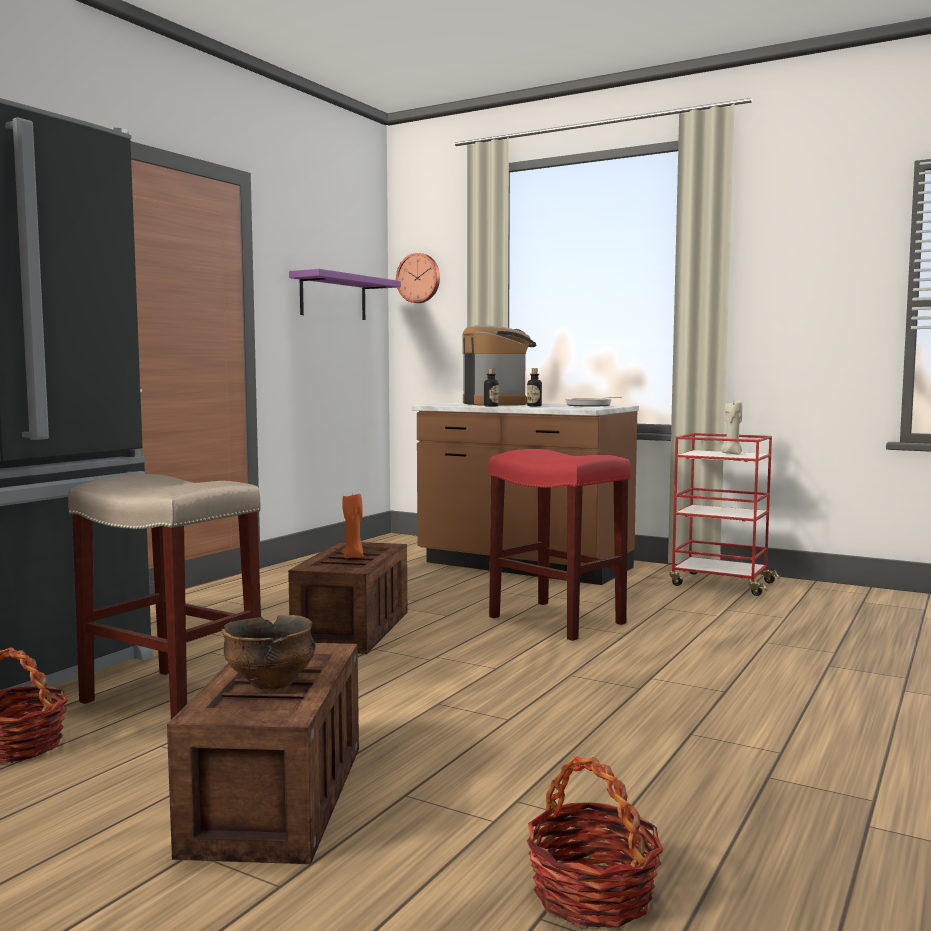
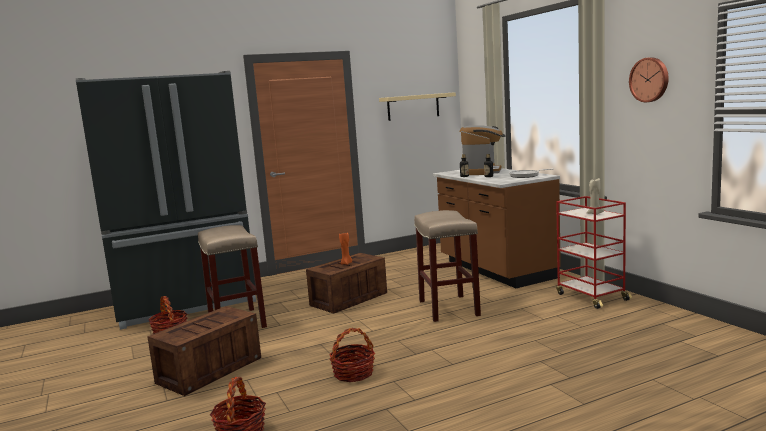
camera: 35 degrees right, 5 degrees up
(271, 682) = (200, 326): bowl -> none
(333, 297) = (413, 107): purple shelf -> beige shelf
(419, 278) = (471, 88): wall clock -> wall clock (650, 79)
(554, 620) = (448, 308): red stool -> beige stool
(600, 737) = (353, 373): none -> basket

